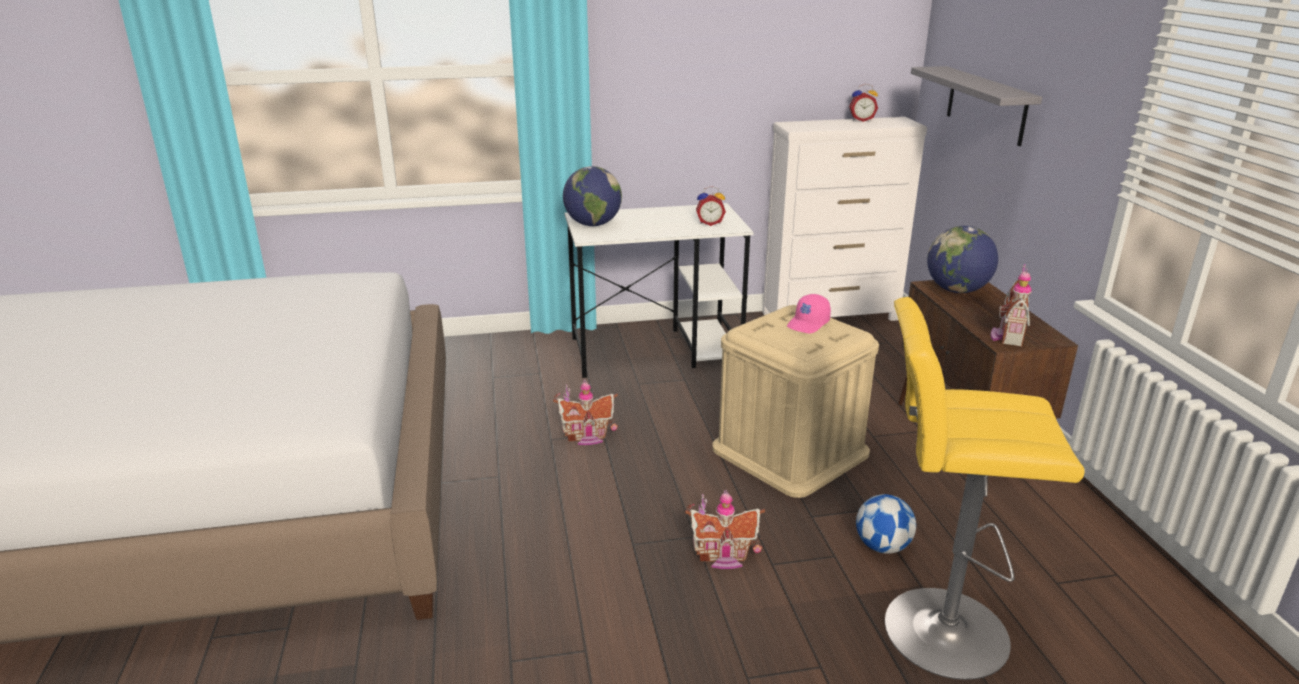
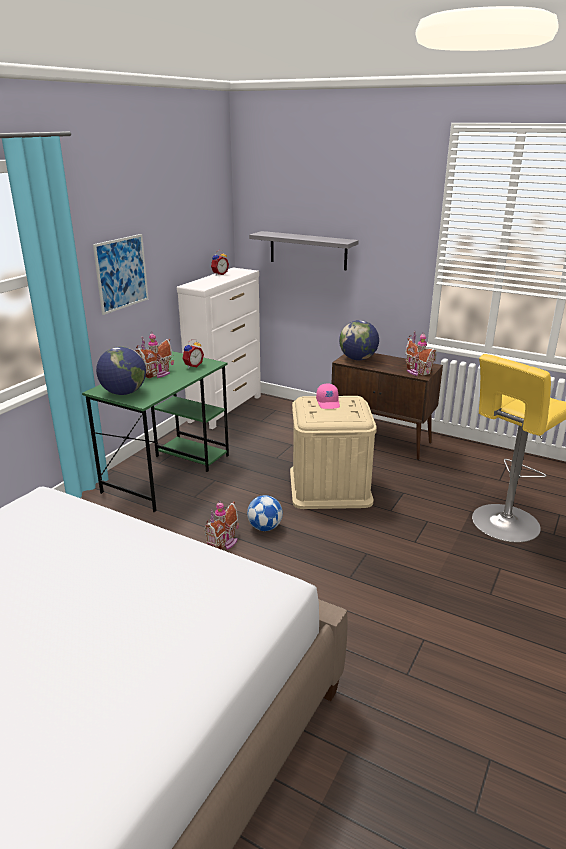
camera: 50 degrees left, 0 degrees up
(657, 350) = (168, 472): white desk -> green desk
(675, 86) = (121, 273): none -> picture
(723, 557) = (394, 553): toy house -> toy house (157, 374)
(882, 546) = (434, 505): football -> football (265, 527)

